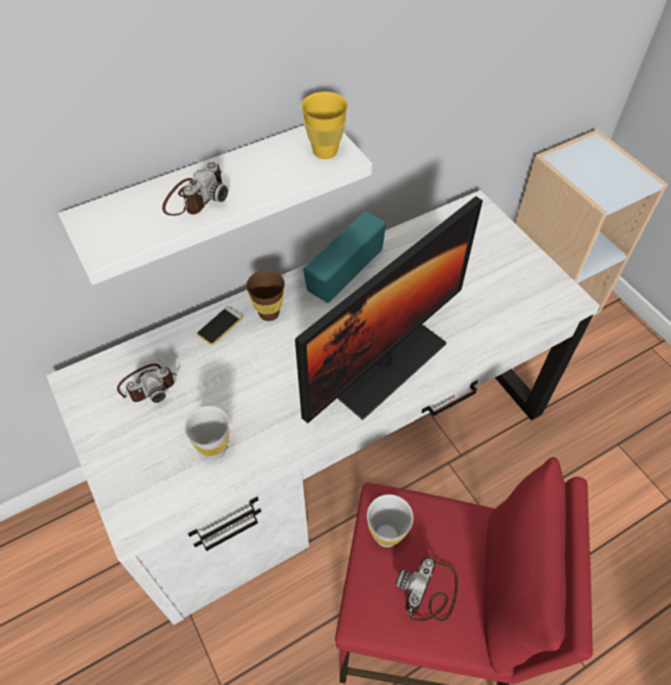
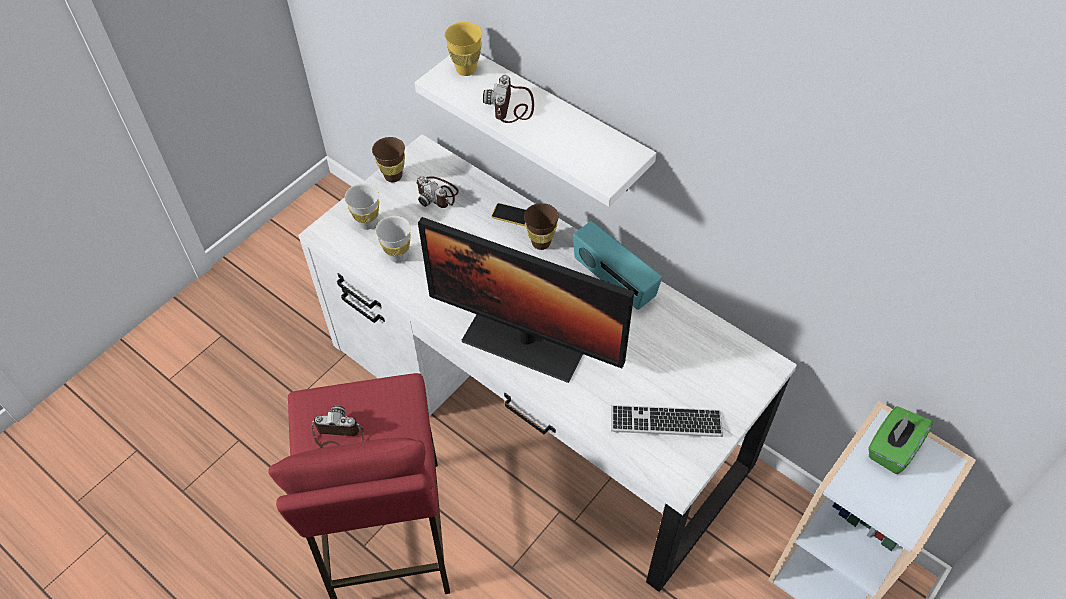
camera: 70 degrees right, 0 degrees up
(91, 422) = (393, 176): none -> brown cup
(195, 197) = (512, 106): camera -> camera turned 90 degrees clockwise
(325, 152) = (606, 163): yellow cup -> yellow cup (466, 69)
(344, 274) = (613, 281): radio -> radio turned 150 degrees counterclockwise
(386, 535) = (375, 397): white cup -> white cup (367, 223)
(511, 288) = (665, 422): none -> keyboard
(578, 164) = (892, 448): none -> green tissue box

